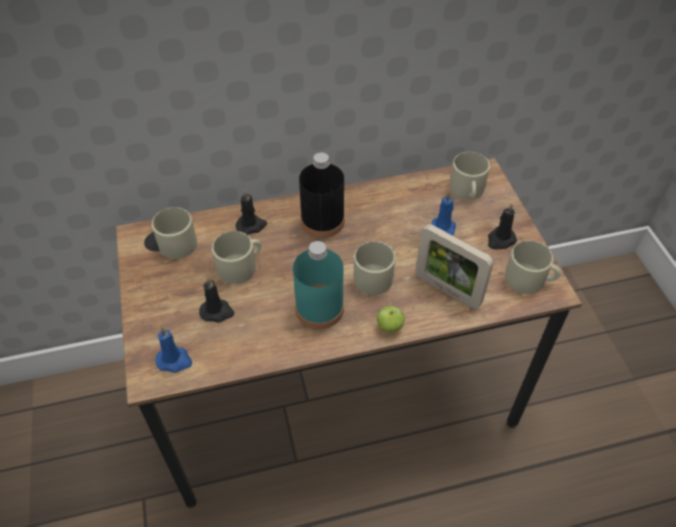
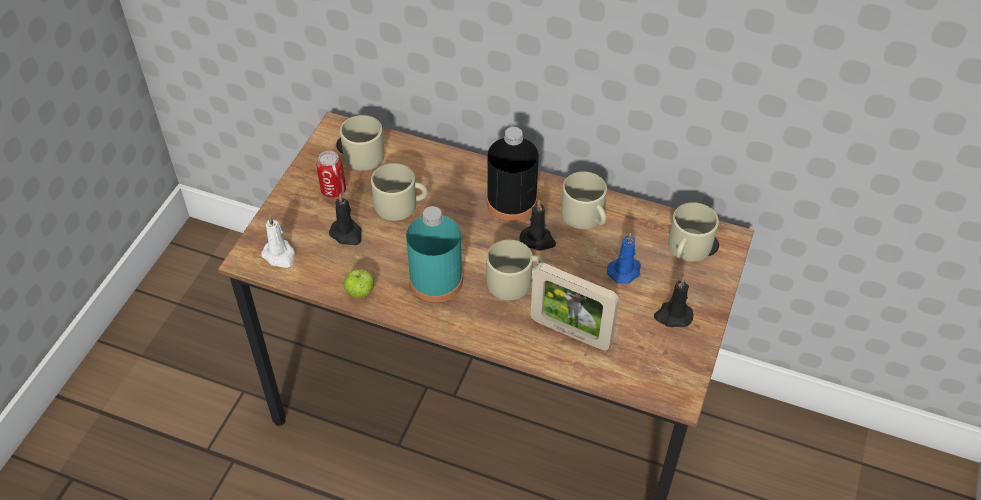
camera: 35 degrees right, 0 degrees up
(174, 360) = (280, 255): blue candle -> white candle
(175, 284) = (333, 190): none -> can
(251, 225) = (442, 172): black candle -> black candle (538, 240)
(389, 327) = (483, 333): apple -> apple (360, 292)
(447, 290) = (570, 332): picture frame -> picture frame turned 45 degrees counterclockwise
(530, 279) = (664, 370): beige mug -> beige mug (585, 217)

